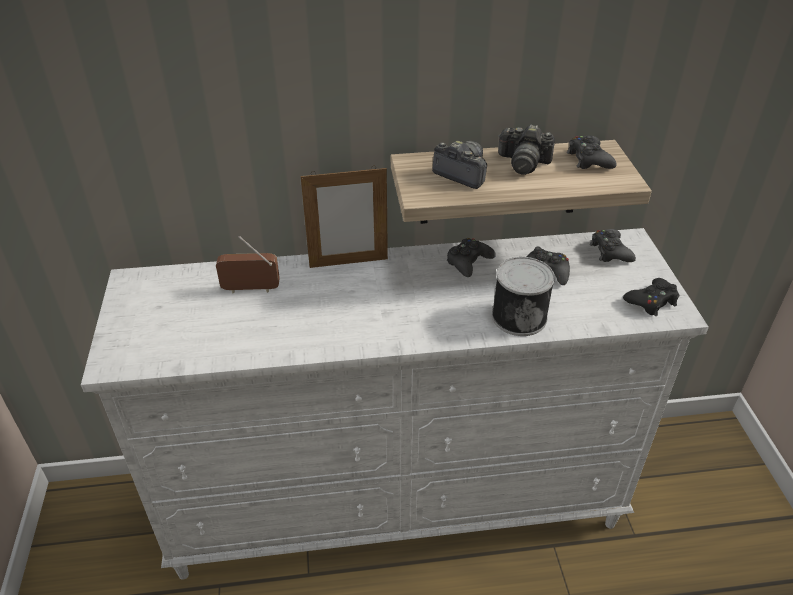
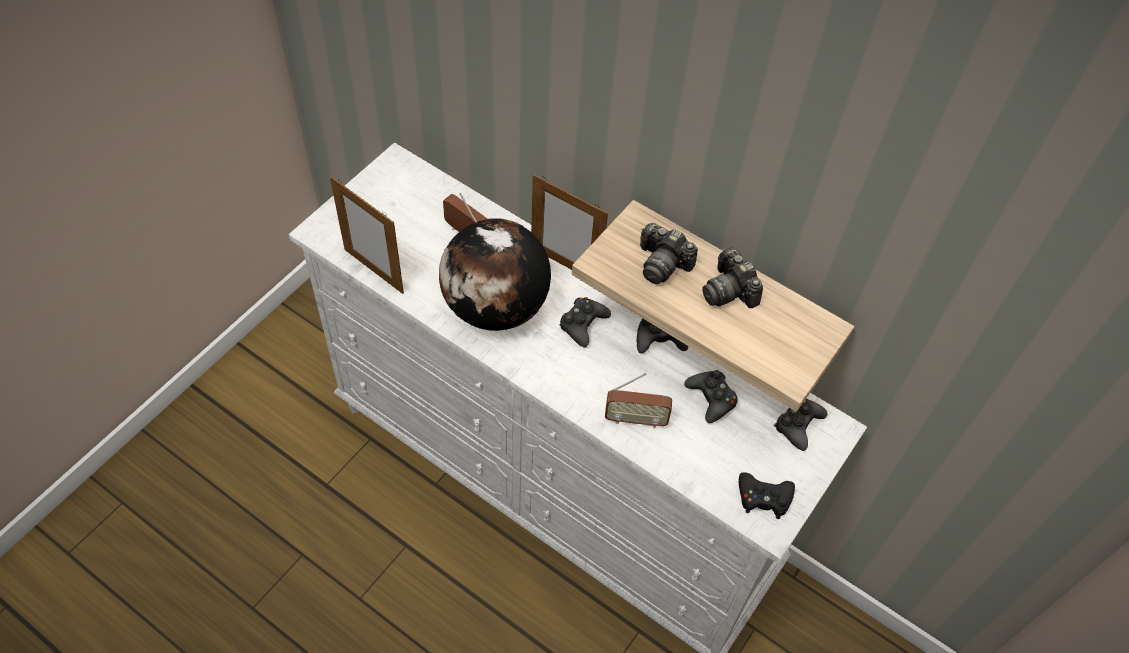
camera: 40 degrees right, 15 degrees up
(198, 359) = (374, 271): none -> picture frame
(332, 318) = (496, 308): none -> globe
(462, 173) = (662, 263): camera -> camera turned 135 degrees clockwise
(519, 316) = (635, 419): can -> radio
(589, 159) = (793, 330): black game controller -> black game controller (583, 324)

